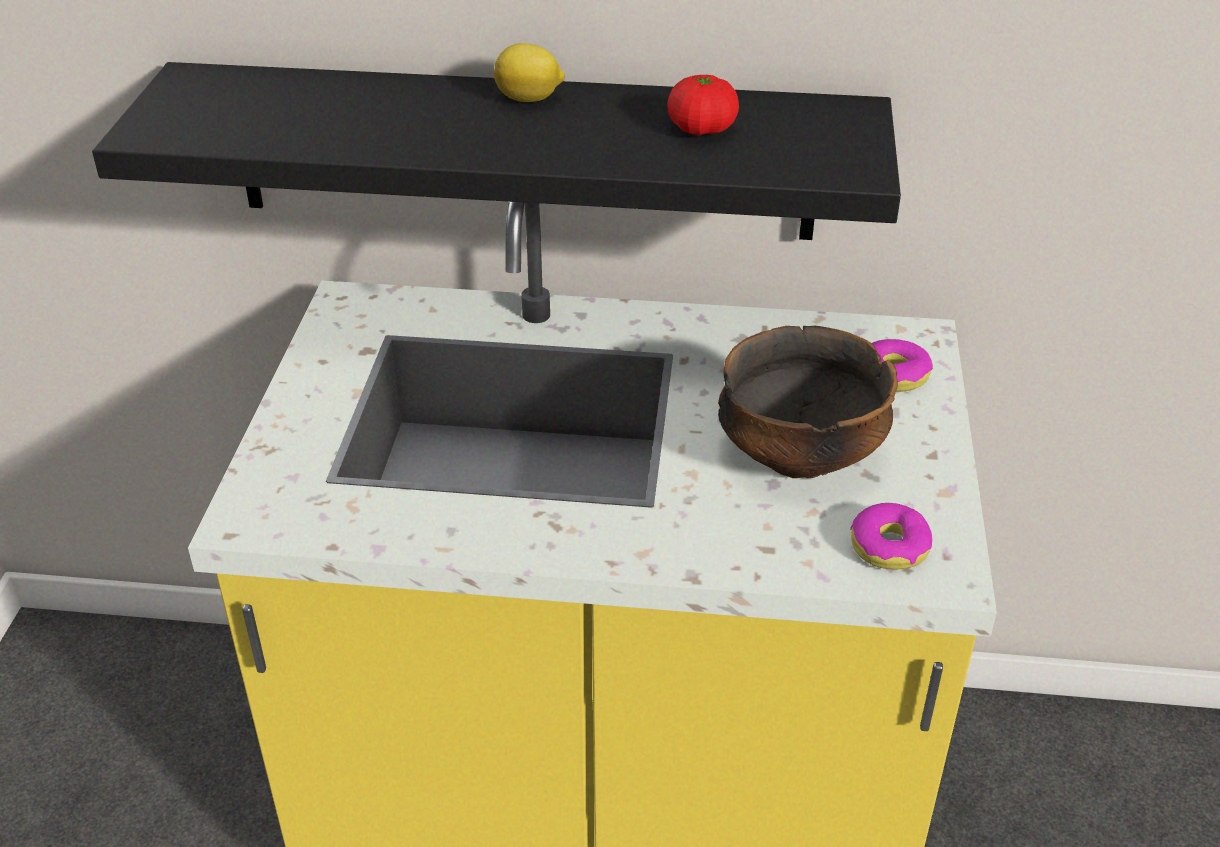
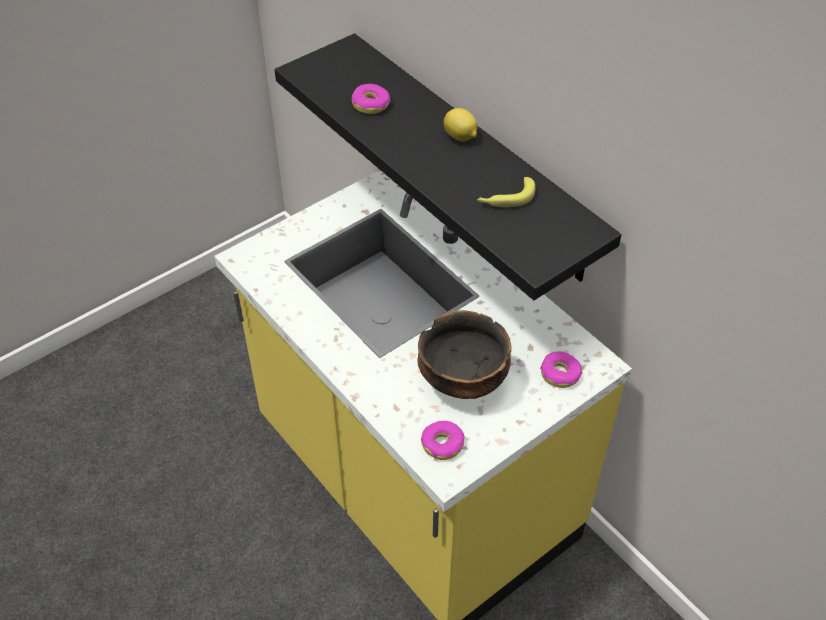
camera: 45 degrees right, 10 degrees up
(334, 122) = (371, 104): none -> donut
(702, 129) = (506, 198): tomato -> banana

